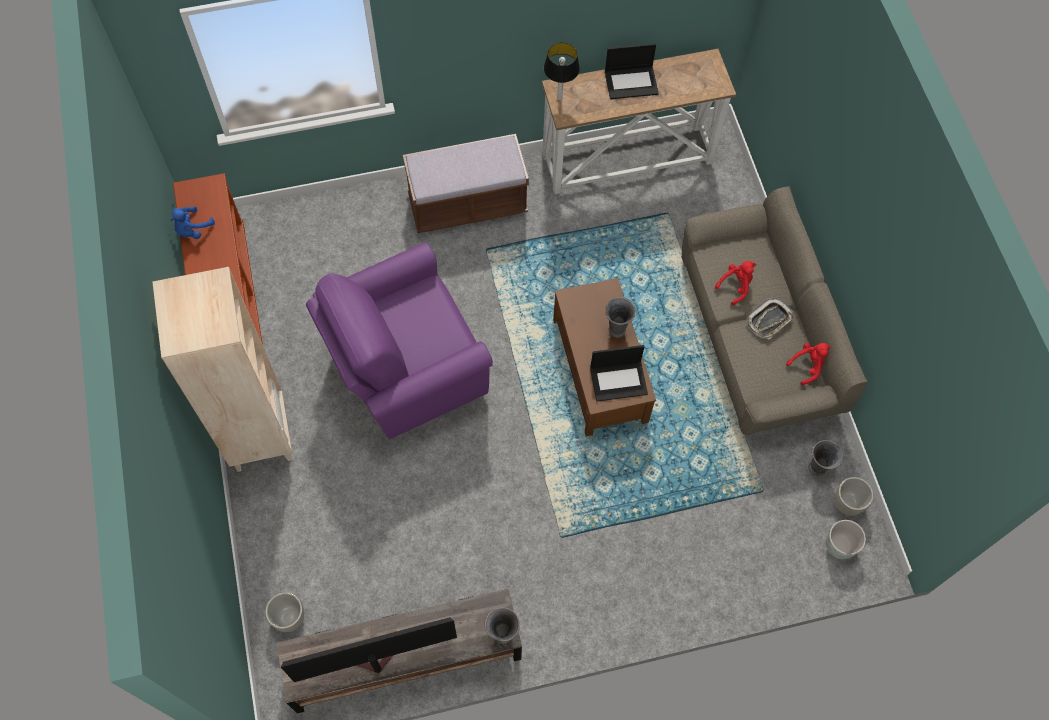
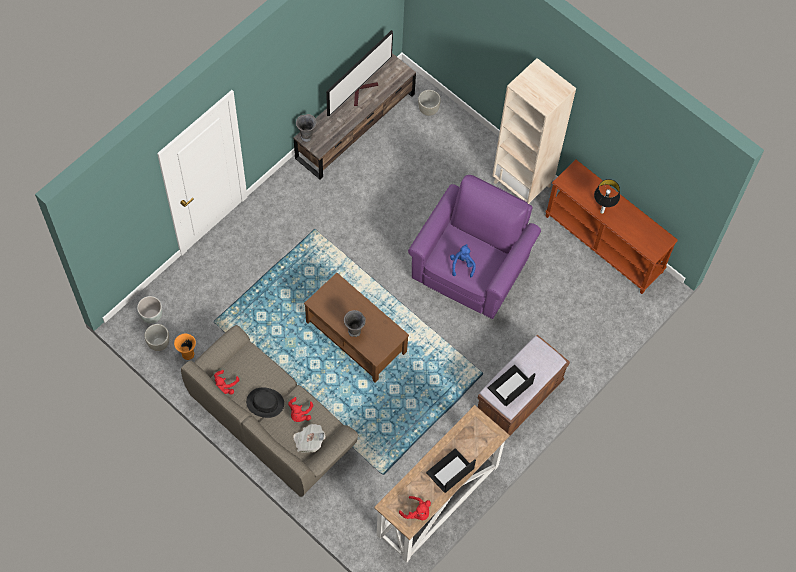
camera: 145 degrees right, 0 degrees up
(193, 230) = (638, 219): blue plush toy -> blue plush toy (462, 265)
(559, 98) = (488, 428): table lamp -> table lamp (602, 212)
(619, 380) = (333, 301): laptop -> laptop (510, 386)
(693, 65) = (417, 512): none -> red plush toy
(743, 253) = (308, 441): none -> newspaper
(769, 320) = (265, 403): tray -> black hat
(817, 469) = (187, 354): grey vase -> orange vase

